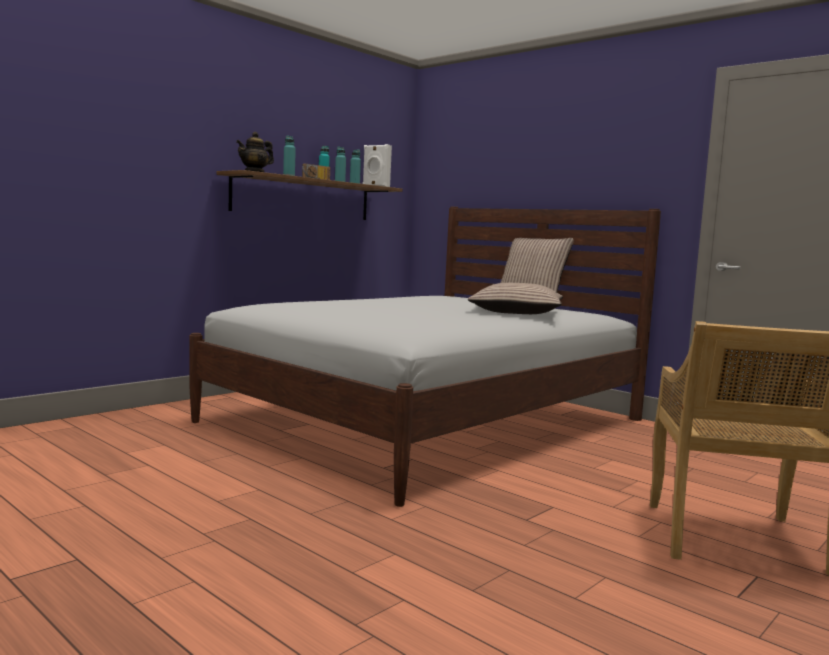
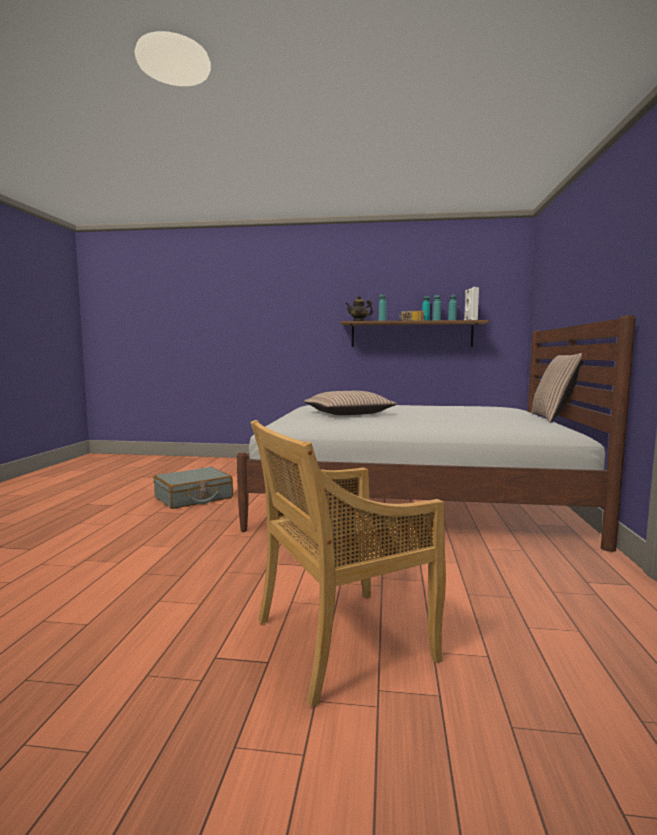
camera: 55 degrees right, 0 degrees up
(186, 497) = (193, 498): none -> grey suitcase
(516, 312) = (457, 420): pillow -> pillow (348, 413)

